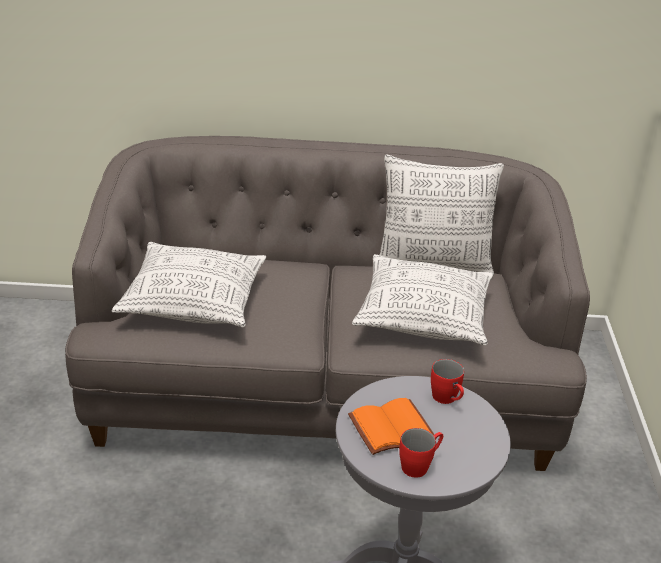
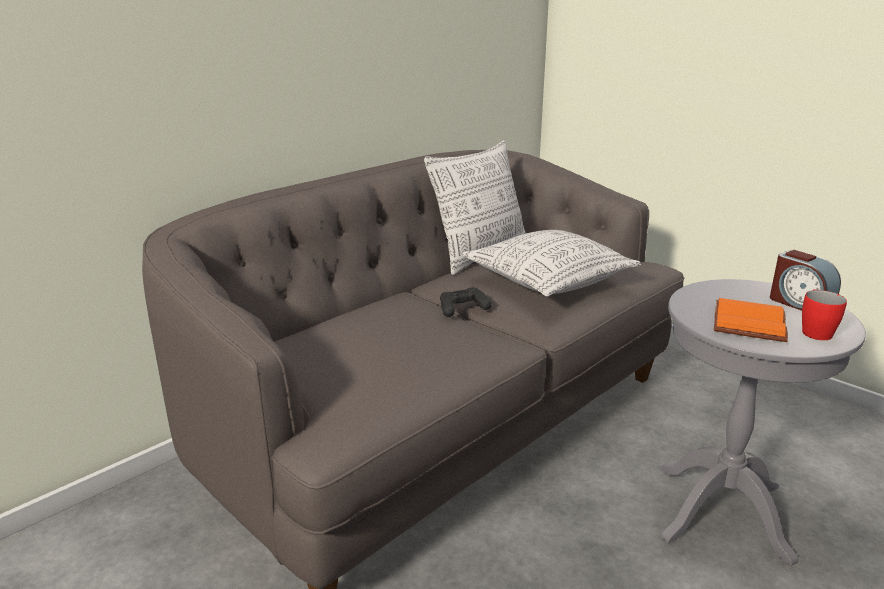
camera: 45 degrees left, 10 degrees down
(194, 302) = (369, 361): pillow -> none
(324, 301) = (463, 309): none -> black game controller
(447, 400) = (726, 290): red mug -> none
(470, 445) = (800, 303): none -> alarm clock

